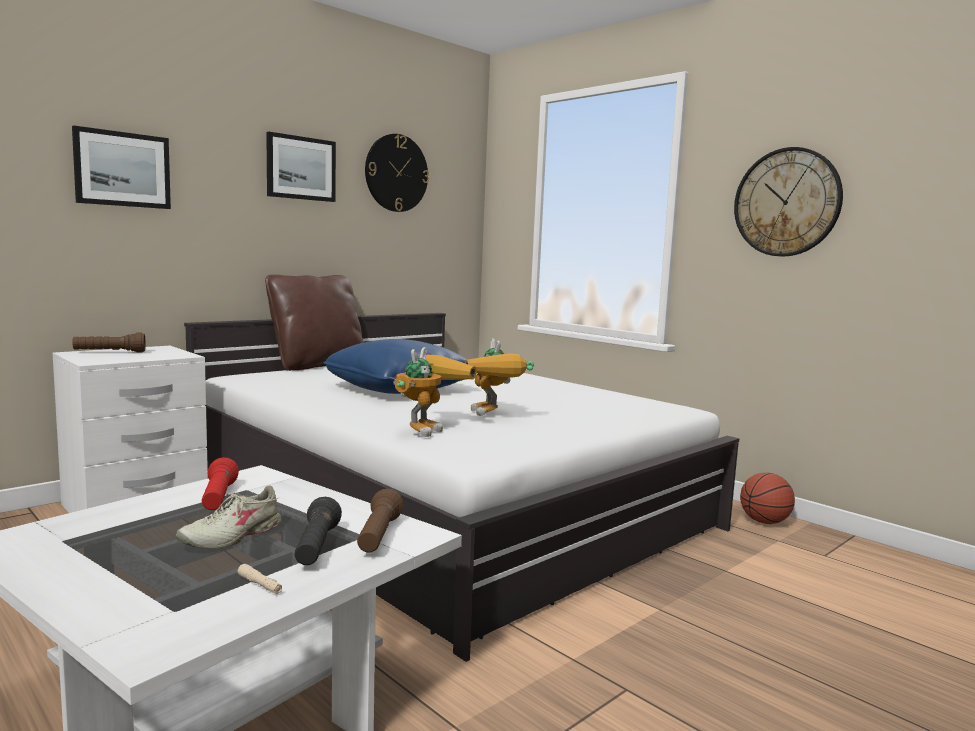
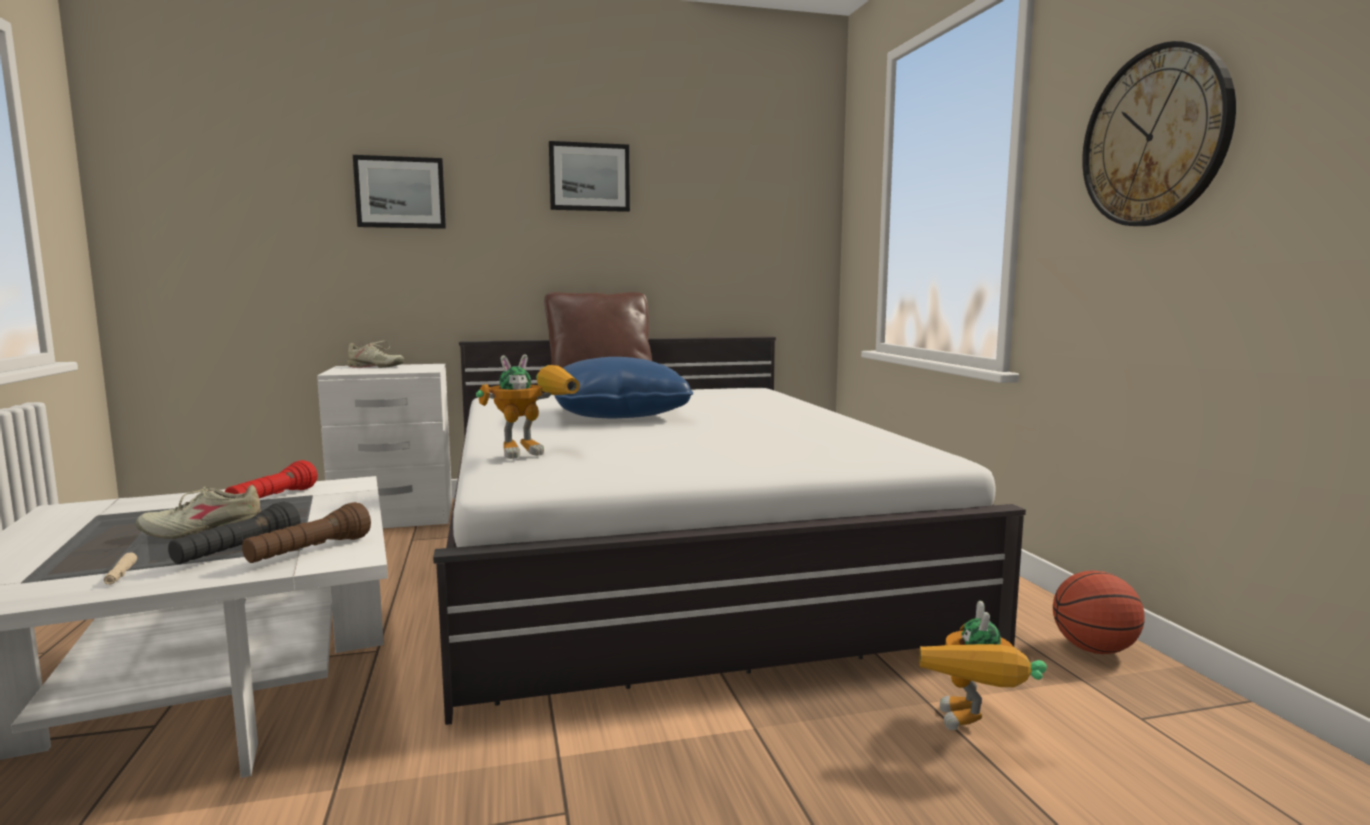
camera: 30 degrees right, 0 degrees up
(110, 352) = (375, 367): brown flashlight -> beige shoe
(396, 173) = (711, 173): wall clock -> none
(493, 415) = (645, 444): toy robot -> toy robot (974, 731)

